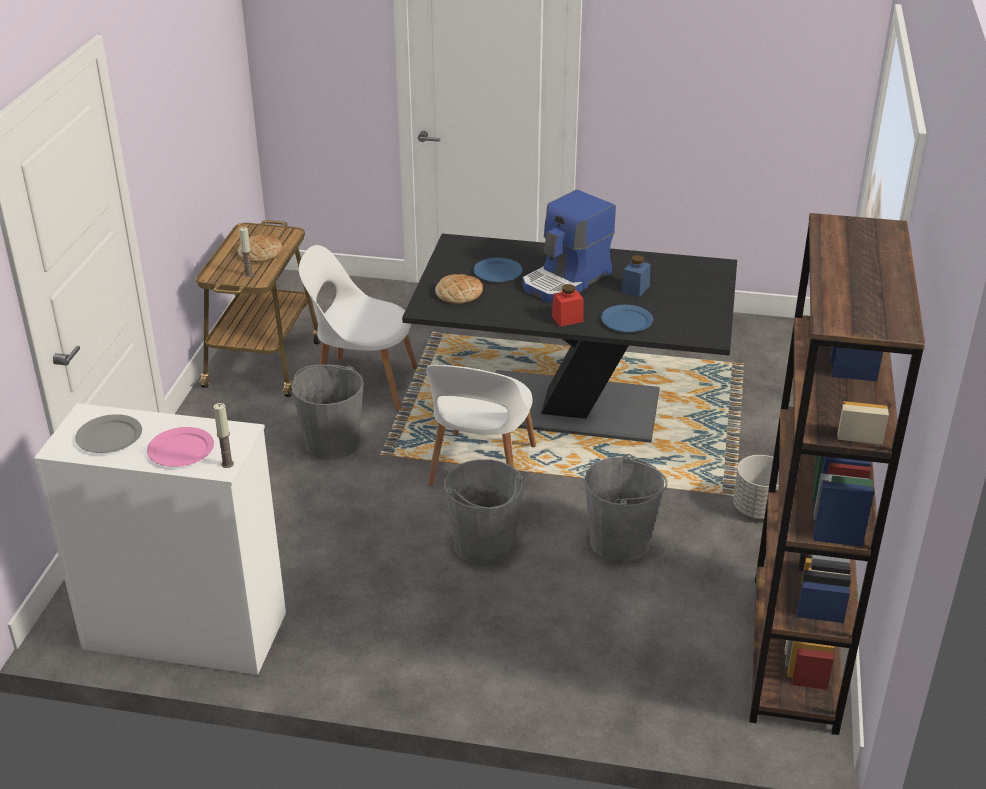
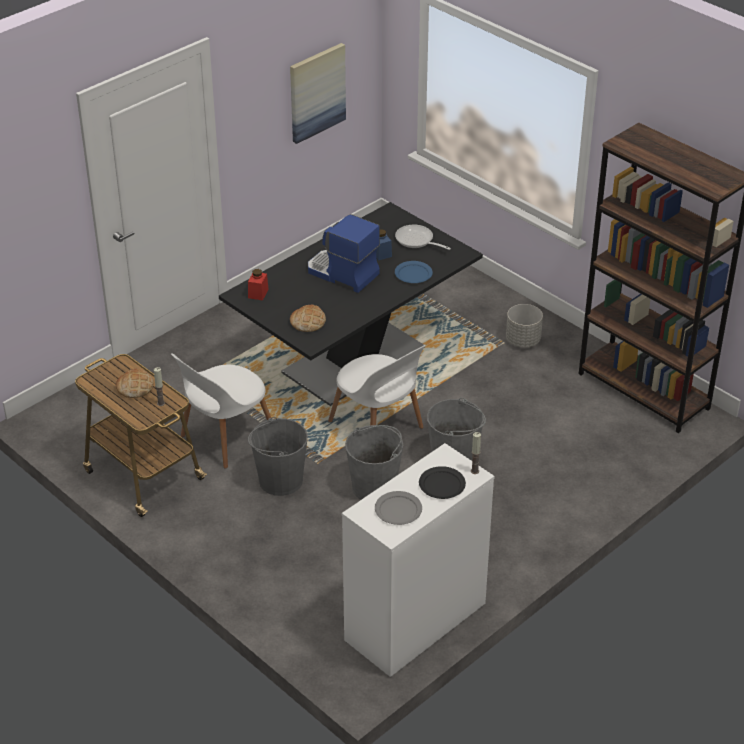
camera: 55 degrees left, 5 degrees up
(181, 450) = (441, 484): pink plate -> black plate
(498, 272) = (299, 295): blue plate -> none
(567, 281) = (342, 273): coffee machine -> coffee machine turned 135 degrees clockwise
(567, 319) = (386, 294): red jar -> red jar (258, 293)
(620, 542) = (502, 406): grey bucket -> grey bucket (374, 487)
(690, 300) = (417, 241): none -> frying pan
(748, 99) = (316, 92): none -> picture

